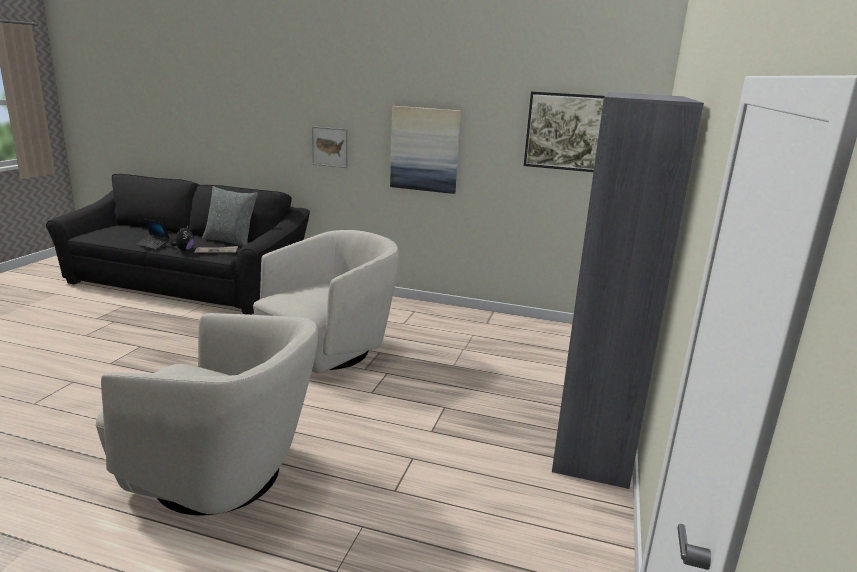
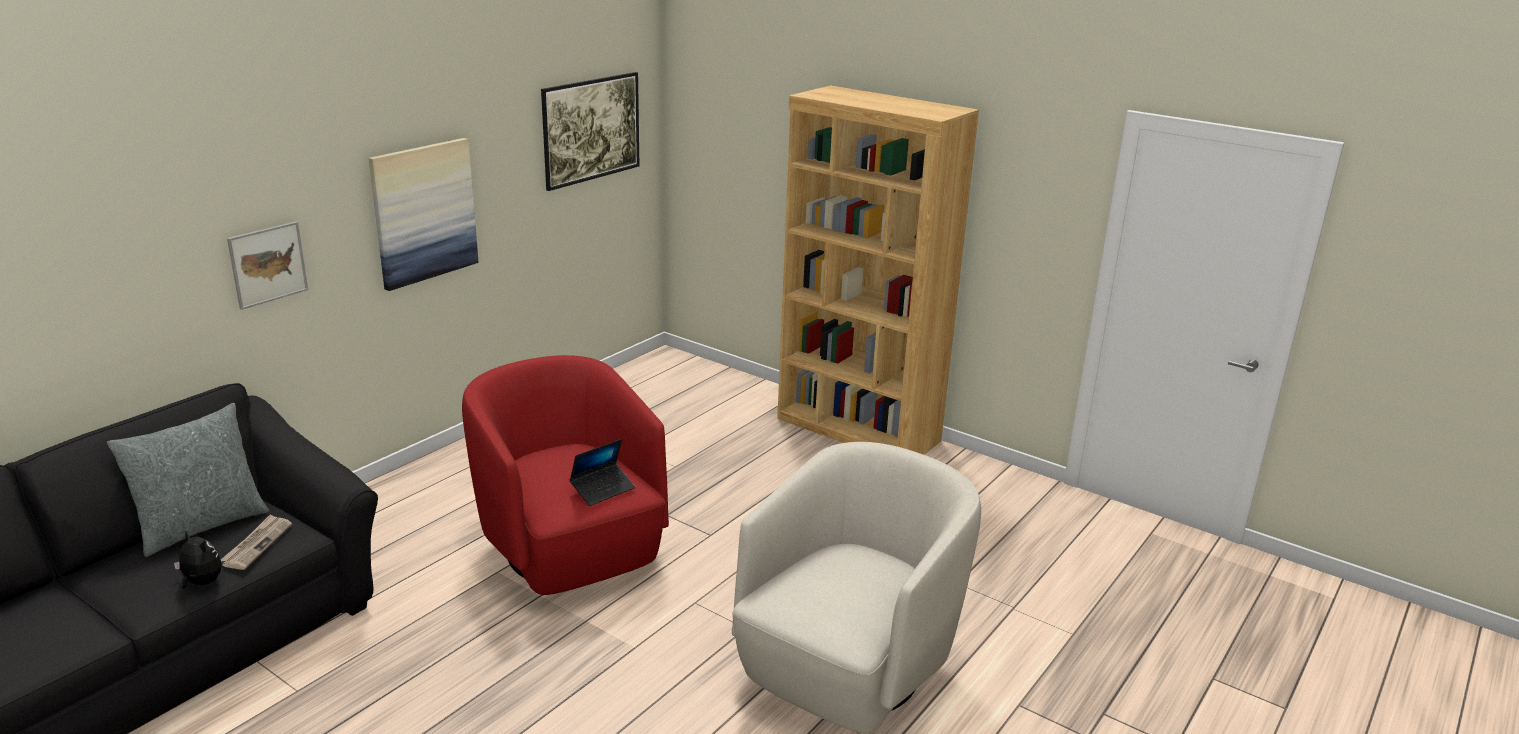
camera: 70 degrees left, 5 degrees up
(153, 245) = (112, 623): laptop -> laptop (603, 489)
(329, 350) = (570, 548): beige armchair -> red armchair
(593, 435) = (857, 430): grey bookcase -> brown bookcase

